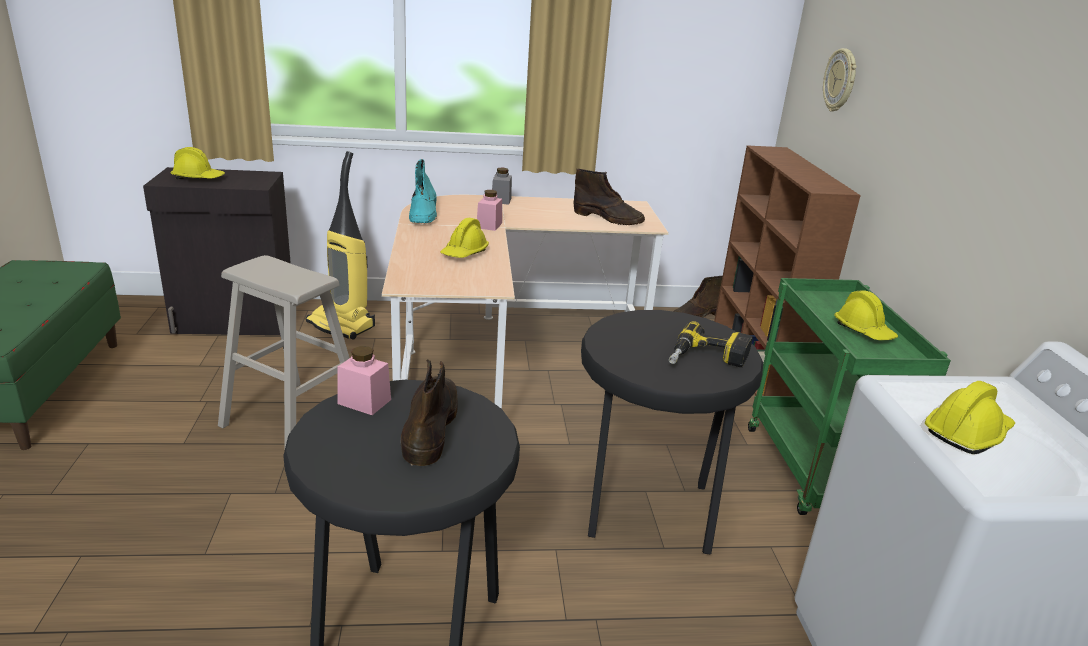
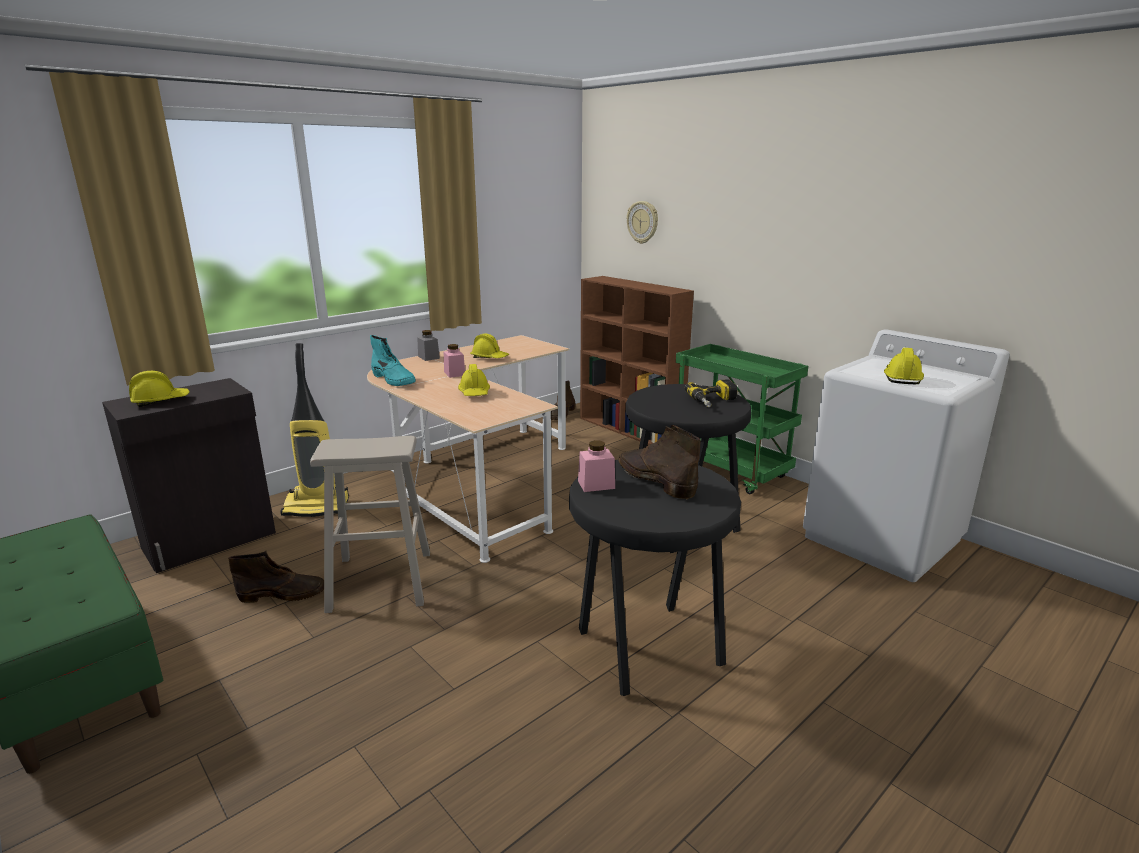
camera: 35 degrees left, 5 degrees down
(608, 218) = (520, 350): brown boot -> brown boot (283, 594)
(864, 331) = (746, 367): yellow hard hat -> yellow hard hat (489, 357)

